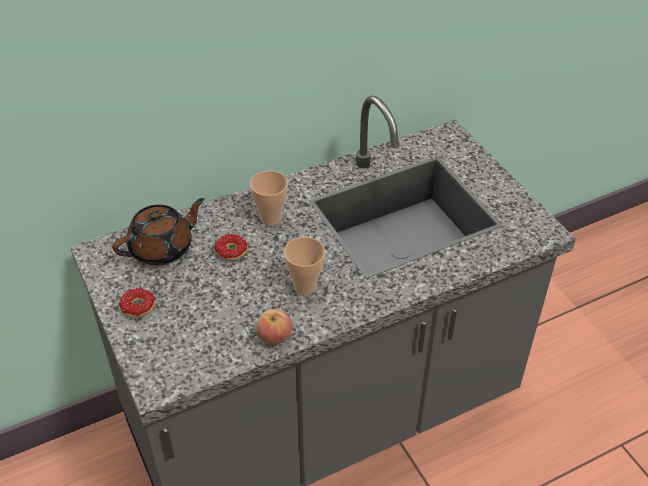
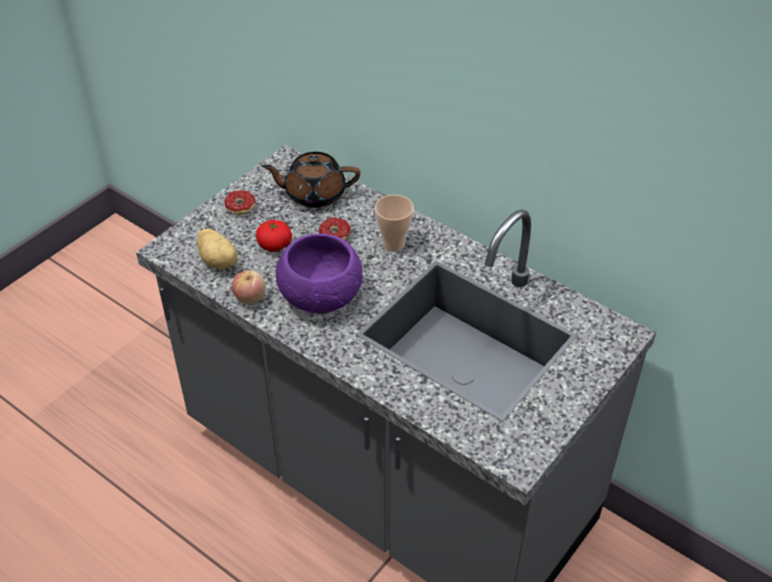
camera: 65 degrees right, 0 degrees up
(163, 248) = (314, 194): brown teapot -> brown teapot turned 150 degrees clockwise
(206, 347) = (218, 261): none -> potato
(213, 297) = (274, 245): none -> tomato
(305, 286) = (320, 296): cup -> purple bowl

